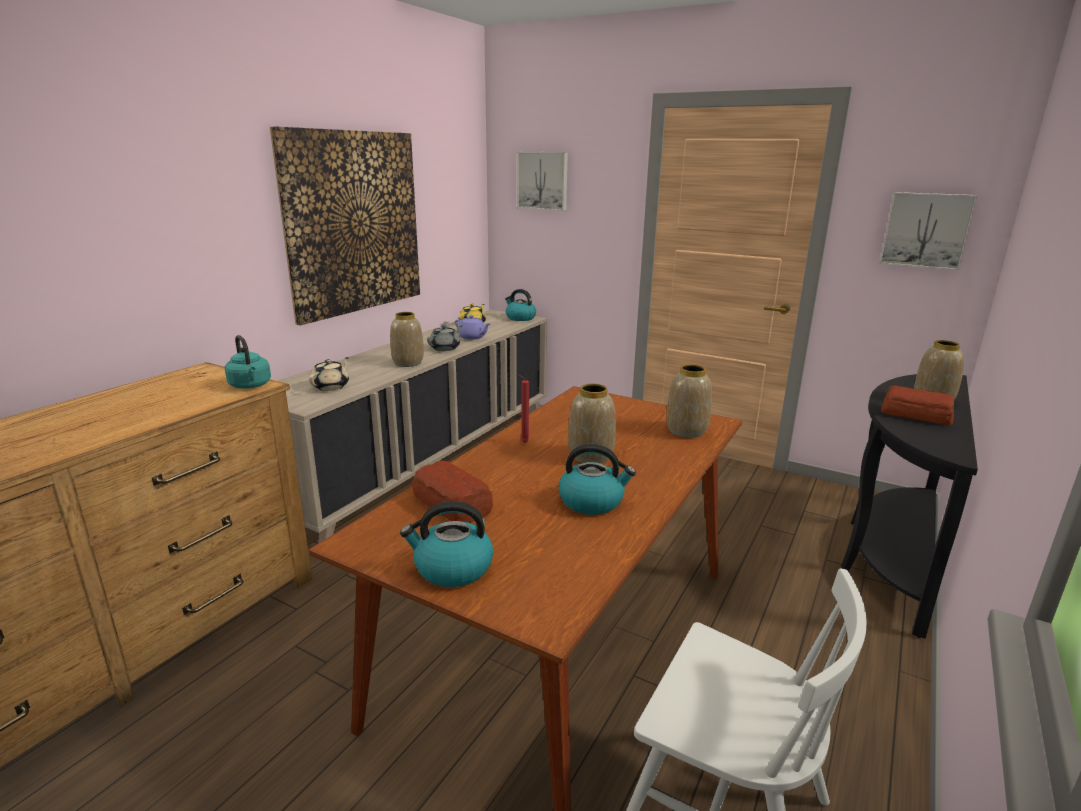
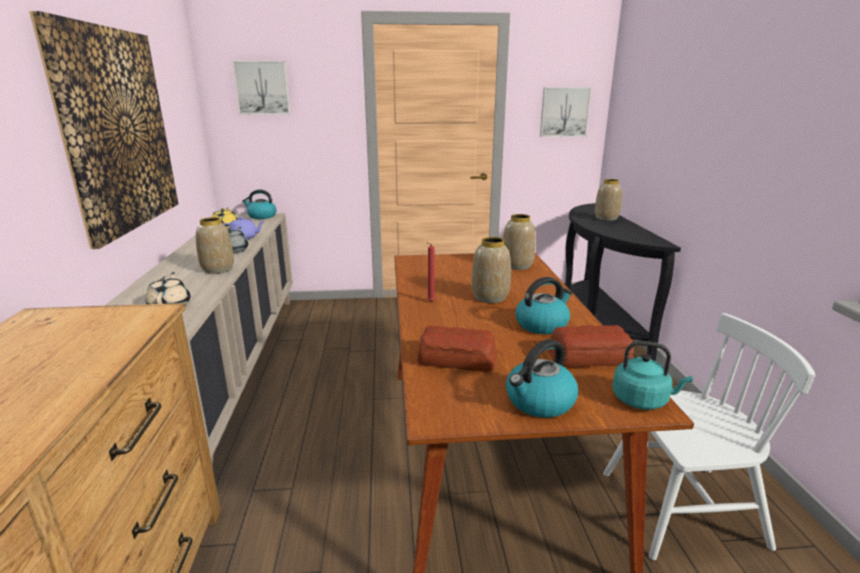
camera: 35 degrees left, 0 degrees up
(250, 386) = (143, 315): turquoise kettle -> turquoise kettle (642, 400)
(915, 414) = (611, 227): bread -> bread (588, 357)

